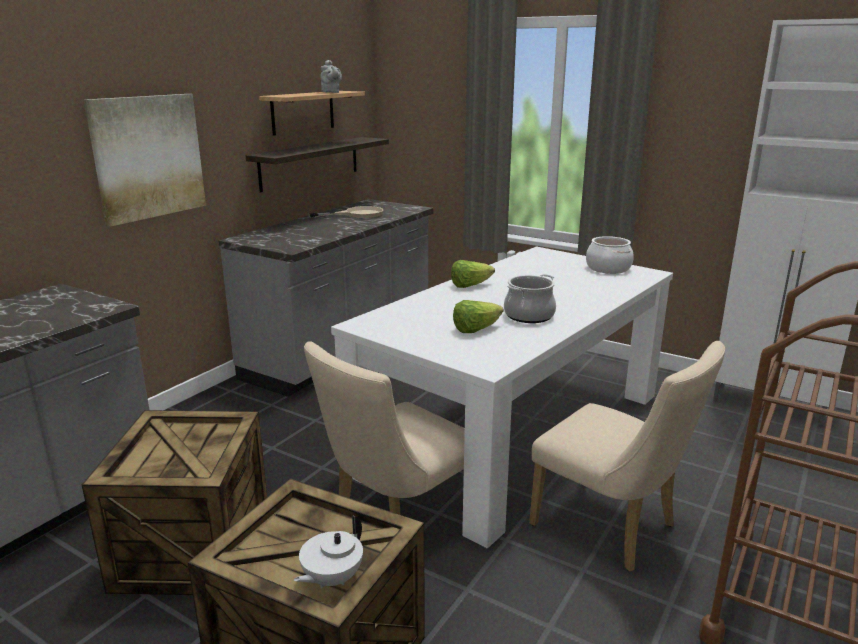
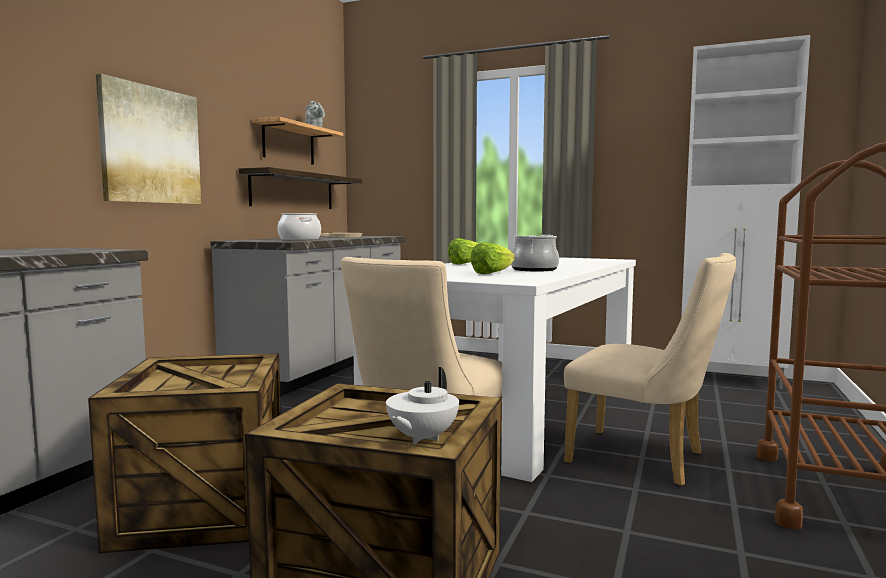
camera: 10 degrees left, 15 degrees down
(608, 268) = (579, 259): cooking pot -> cooking pot (299, 239)

